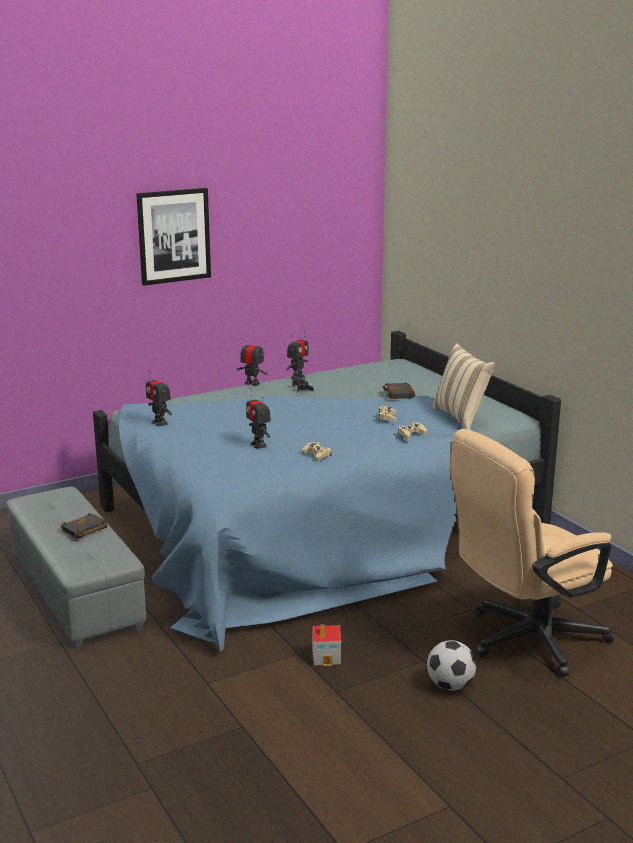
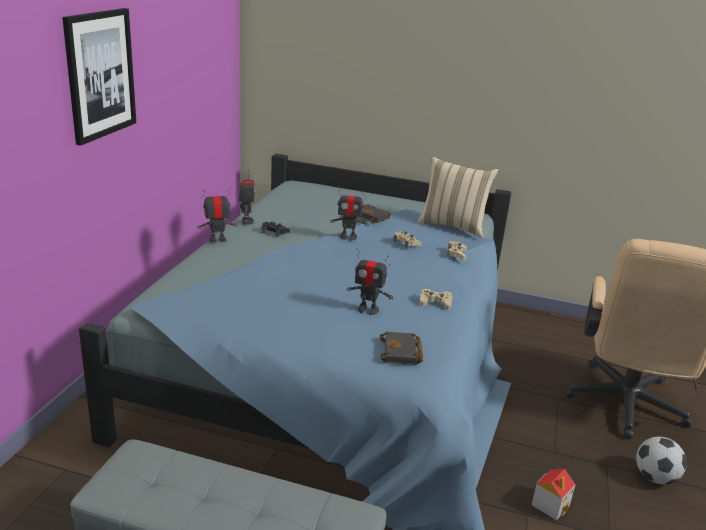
camera: 45 degrees left, 5 degrees up
(84, 530) = (251, 496): black book -> black book (402, 353)
(159, 423) = (222, 318): toy robot -> toy robot (348, 237)

